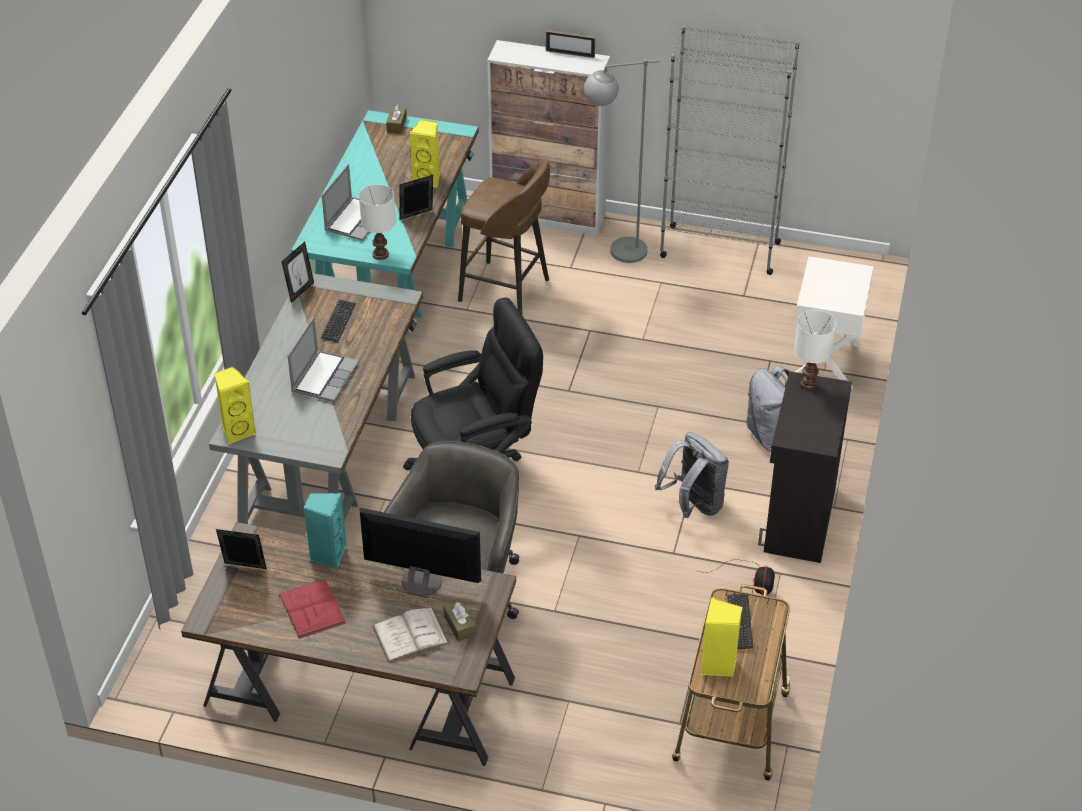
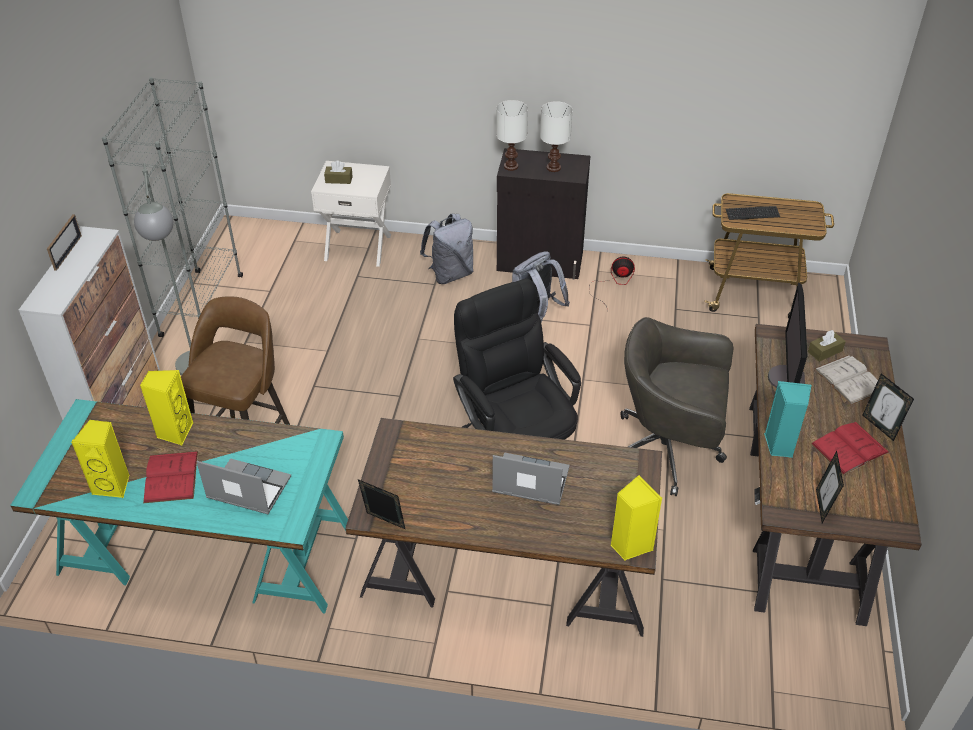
camera: 95 degrees left, 0 degrees up
(328, 453) = (506, 572): grey desk -> brown desk
(338, 322) = (436, 481): keyboard -> none
(378, 181) = (171, 477): none -> red book
(380, 255) = (316, 458): white table lamp -> white table lamp (554, 168)
(396, 125) = (53, 472): brown tissue box -> brown tissue box (339, 179)
(417, 216) = (246, 434): picture frame -> picture frame (880, 426)
(718, 665) = (796, 223): yellow speaker -> yellow speaker (113, 485)

